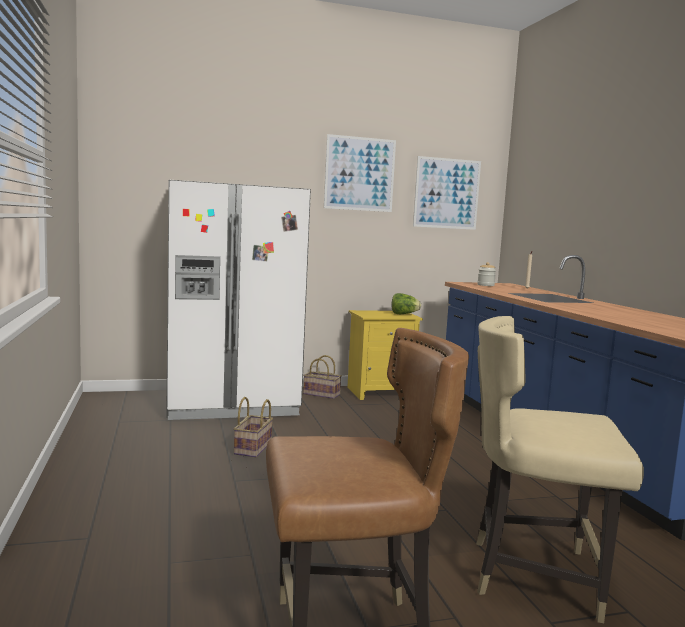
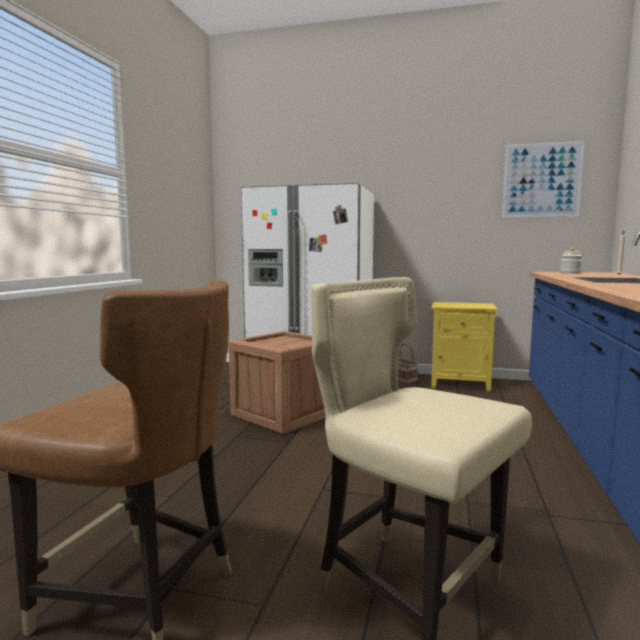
camera: 30 degrees right, 0 degrees up
(253, 448) = (284, 414): basket -> crate
(359, 174) = (442, 170): picture -> none
(404, 314) = (484, 305): lettuce -> none

